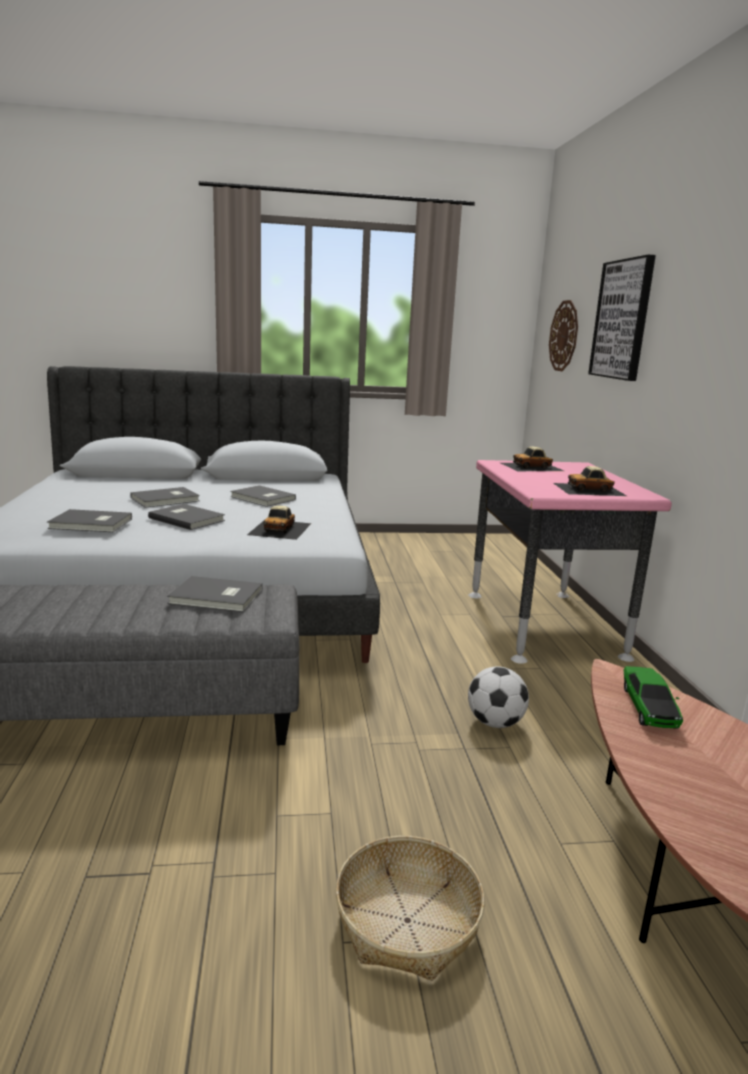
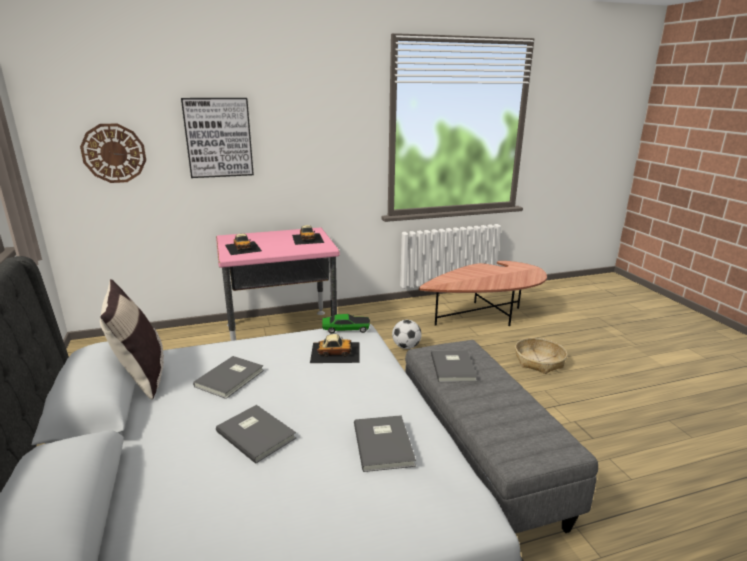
camera: 100 degrees left, 5 degrees up
(187, 519) = (326, 400): grey book -> none
(292, 481) = (141, 376): none -> pillow
(648, 707) = (453, 282): toy car -> toy car (346, 329)

